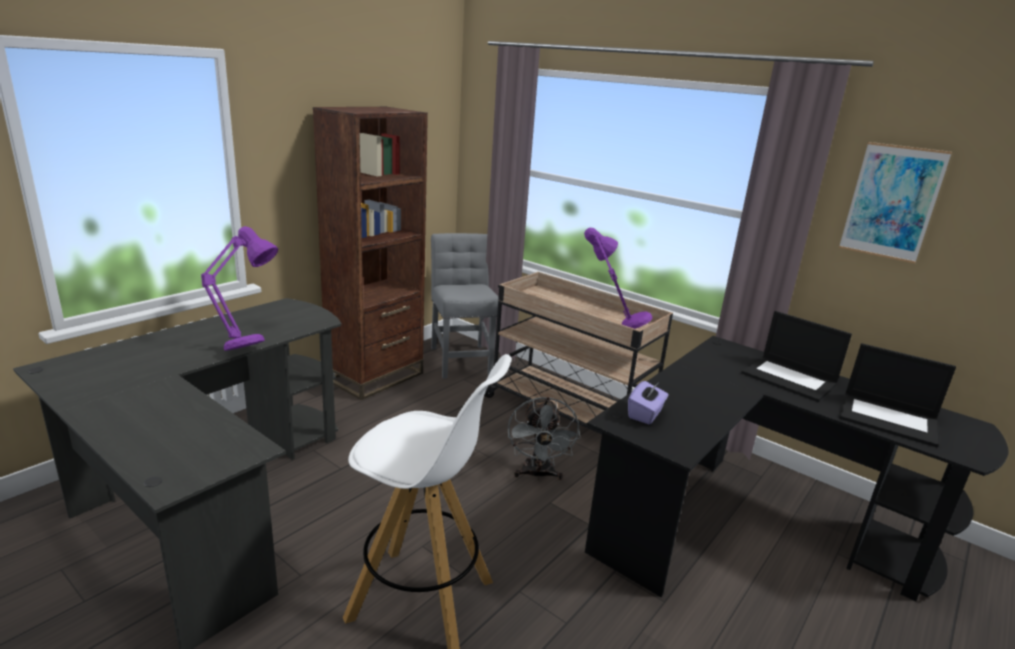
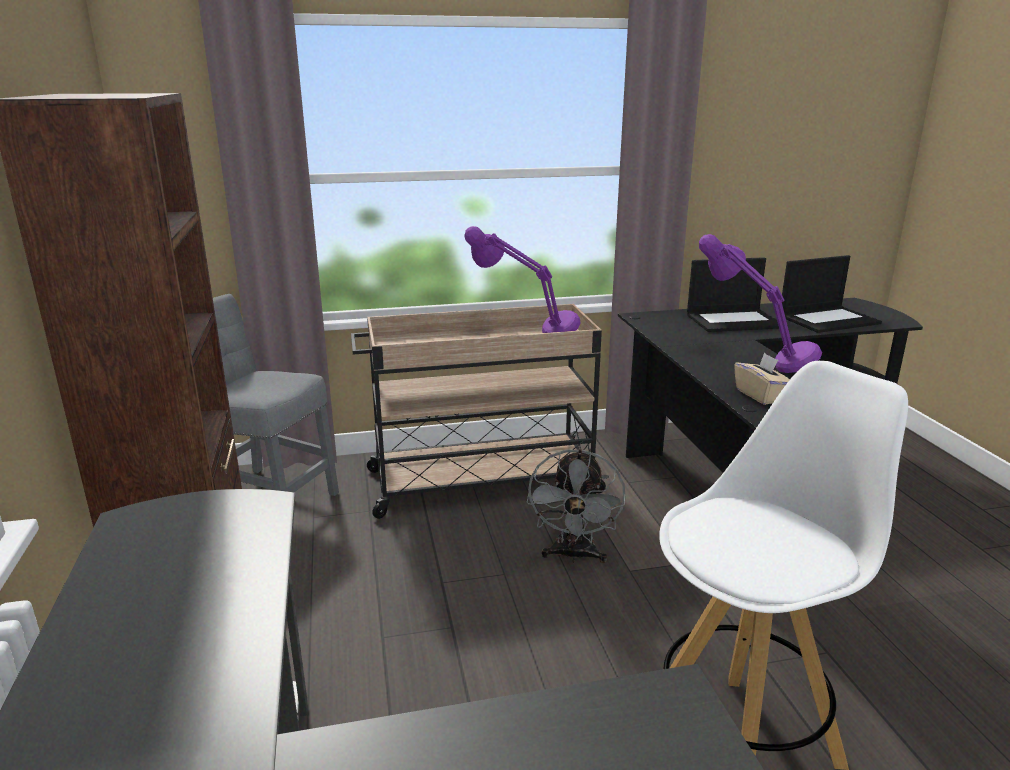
camera: 50 degrees left, 0 degrees up
(248, 339) = (225, 600): purple table lamp -> purple table lamp (752, 364)
(537, 475) = (574, 555): grey fan -> grey fan turned 60 degrees clockwise
(645, 414) = (761, 395): purple tissue box -> beige tissue box
(892, 202) = (740, 126): picture -> none

